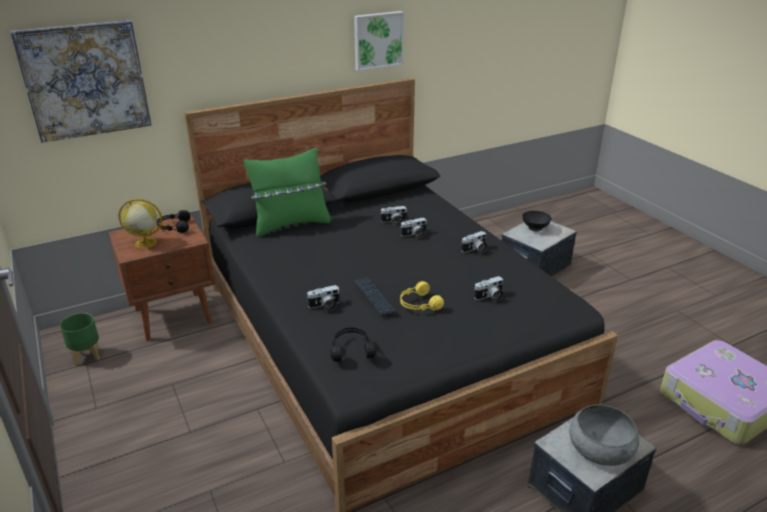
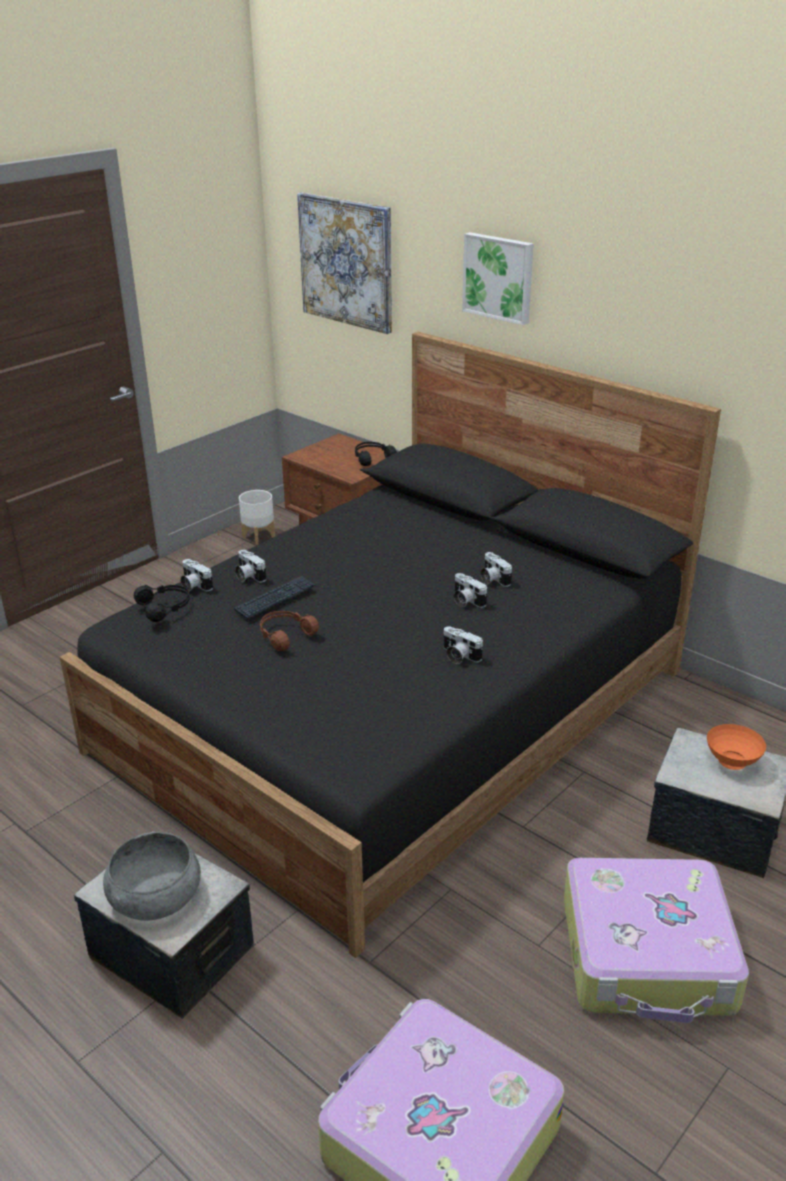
camera: 70 degrees right, 0 degrees up
(86, 356) = (258, 537): green planter -> white planter
(145, 243) = (327, 455): globe -> none
(291, 224) = (425, 514): green pillow -> none
(378, 40) = (678, 327): picture -> picture (499, 277)
(418, 304) = (285, 635): yellow headphones -> brown headphones
(490, 297) = (332, 687): camera -> camera (194, 586)
(534, 229) = (731, 762): black bowl -> orange bowl
(612, 310) = (648, 955): none -> suitcase

